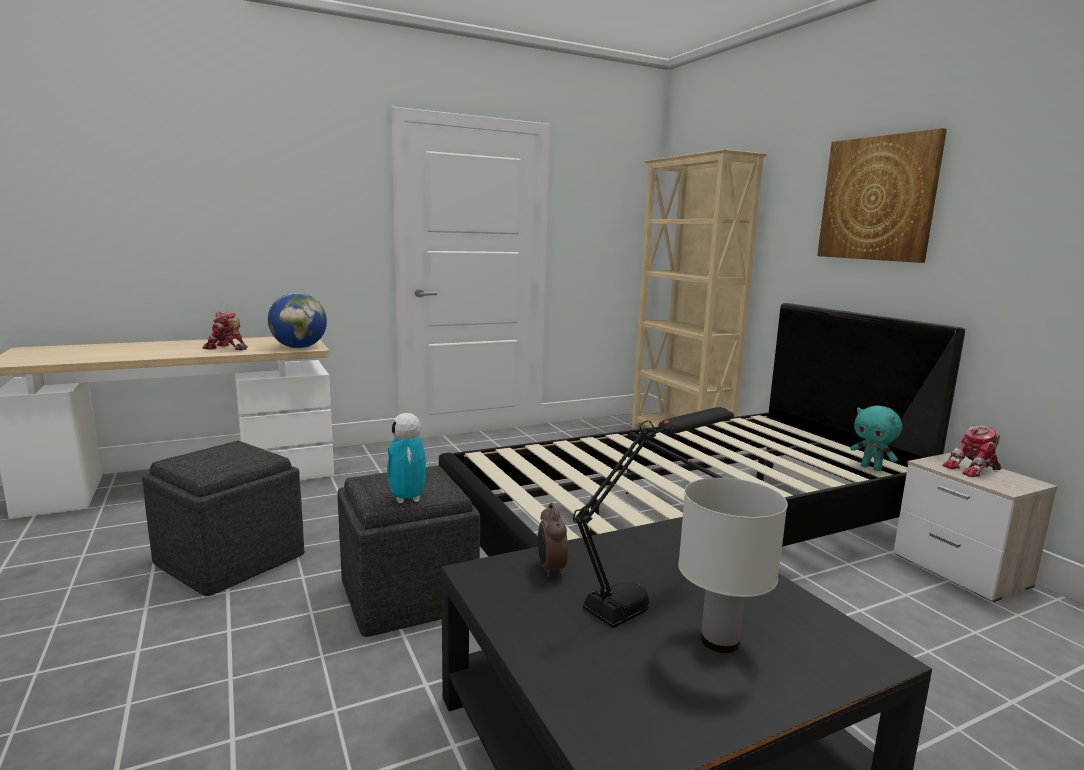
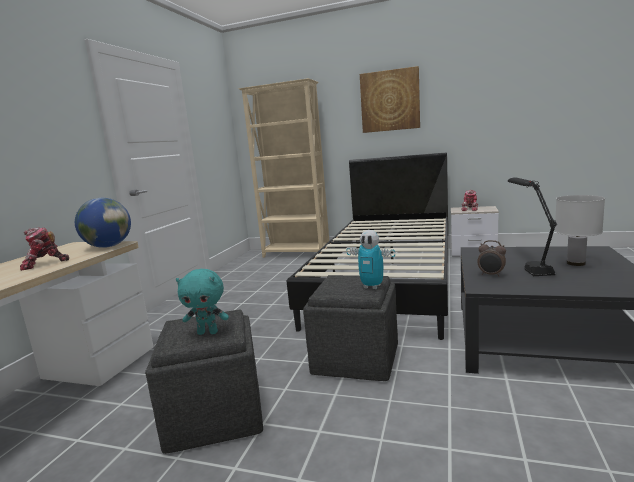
camera: 45 degrees left, 0 degrees up
(871, 468) = (435, 222): turquoise plush toy -> turquoise plush toy (208, 332)

